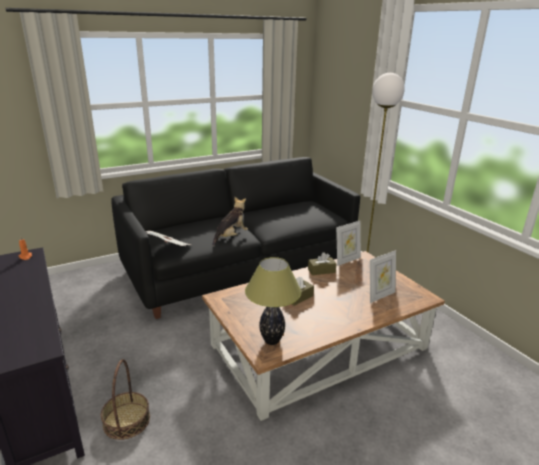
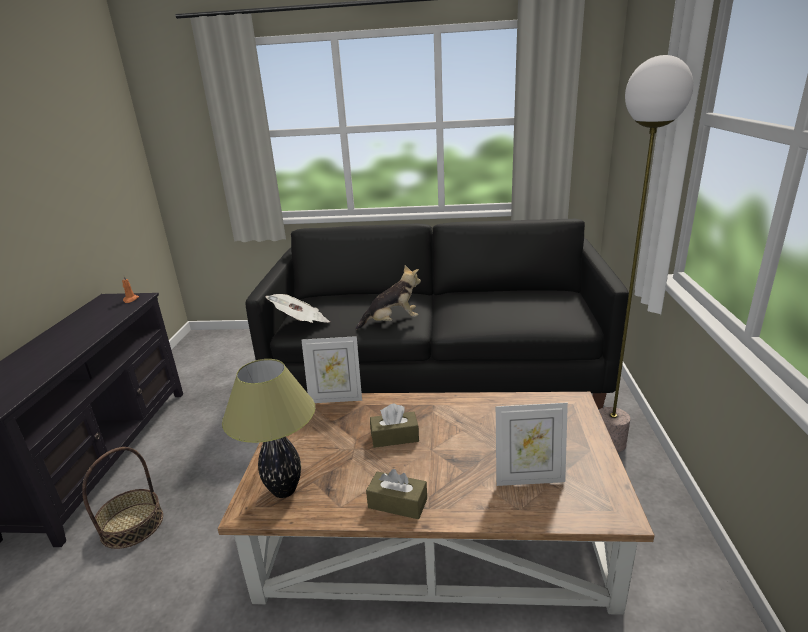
camera: 35 degrees right, 0 degrees up
(321, 270) = (477, 405): brown tissue box -> brown tissue box (397, 503)
(347, 260) = (538, 399): picture frame -> picture frame (336, 398)

